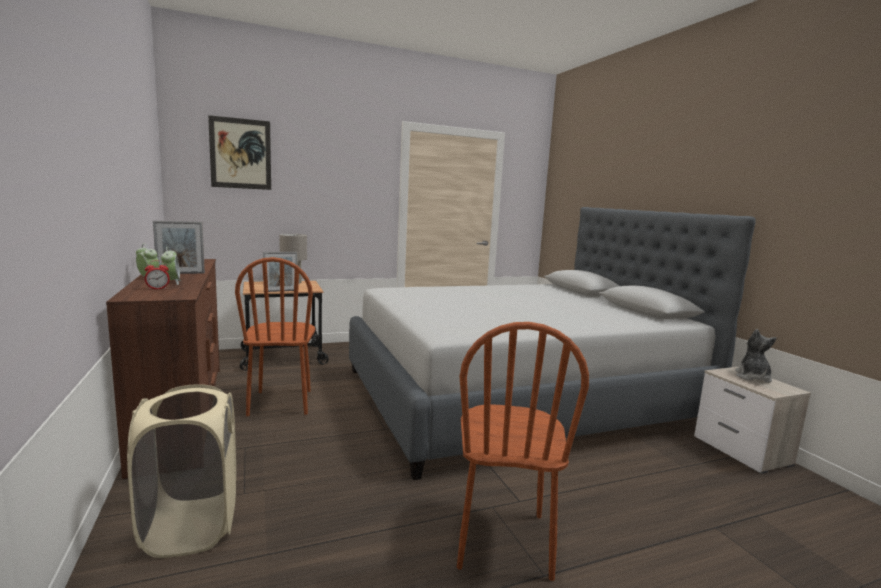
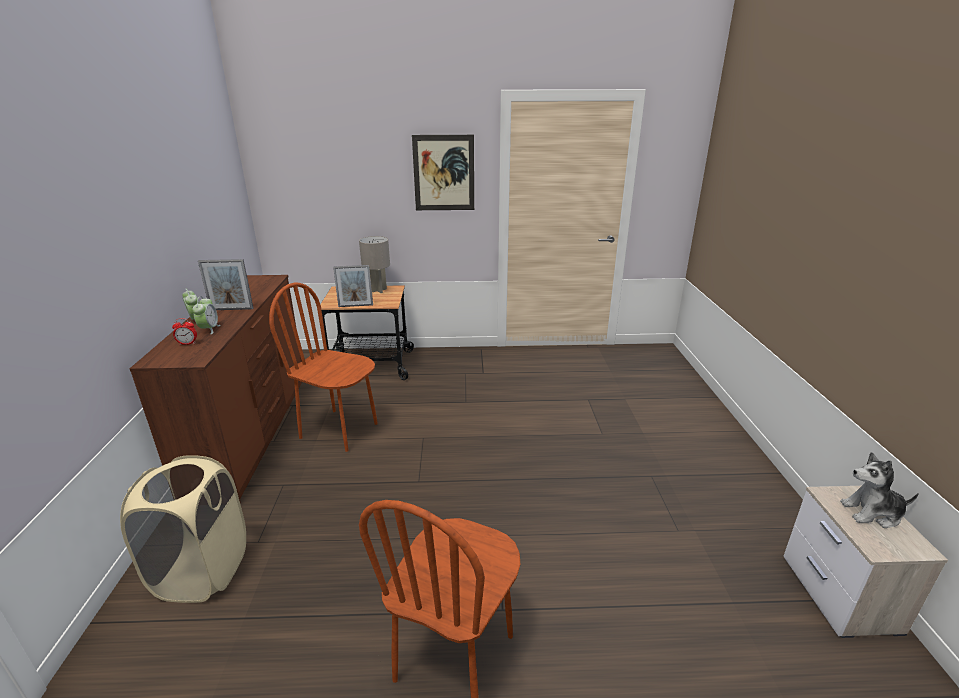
camera: 20 degrees right, 15 degrees up
(240, 153) = (317, 149): picture -> picture (444, 173)
(281, 402) = (339, 430): brown chair -> brown chair turned 105 degrees clockwise
(517, 396) = (588, 454): grey bed -> none
(752, 377) = (872, 513): plush toy -> plush toy turned 120 degrees counterclockwise

